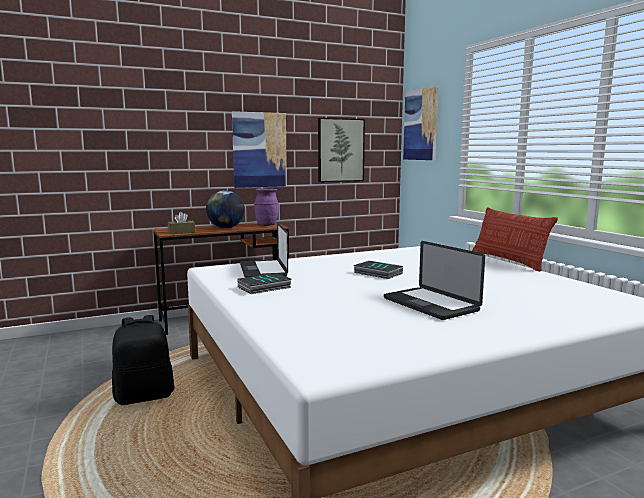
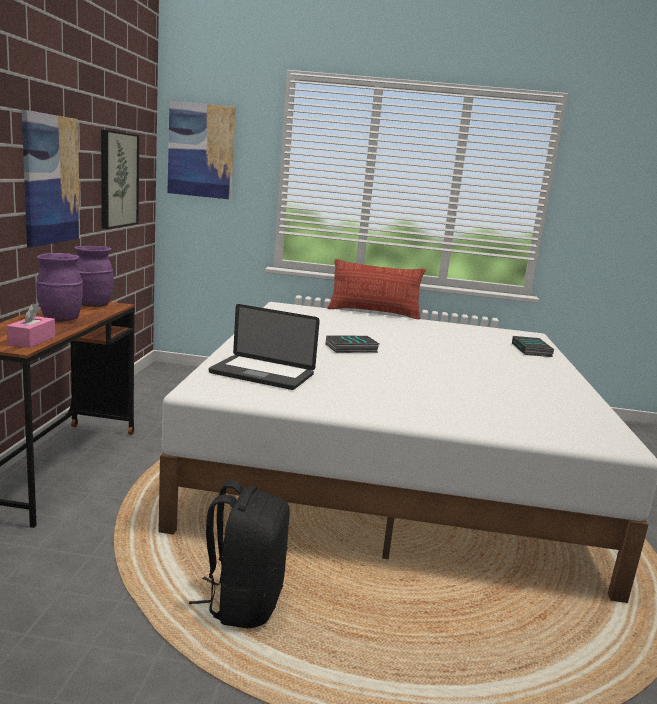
camera: 60 degrees left, 5 degrees up
(181, 232) = (32, 341): brown tissue box -> pink tissue box
(226, 228) = (60, 320): globe -> purple vase
(264, 287) = (343, 393): book -> book (532, 350)
(430, 304) = (476, 368): laptop -> none

